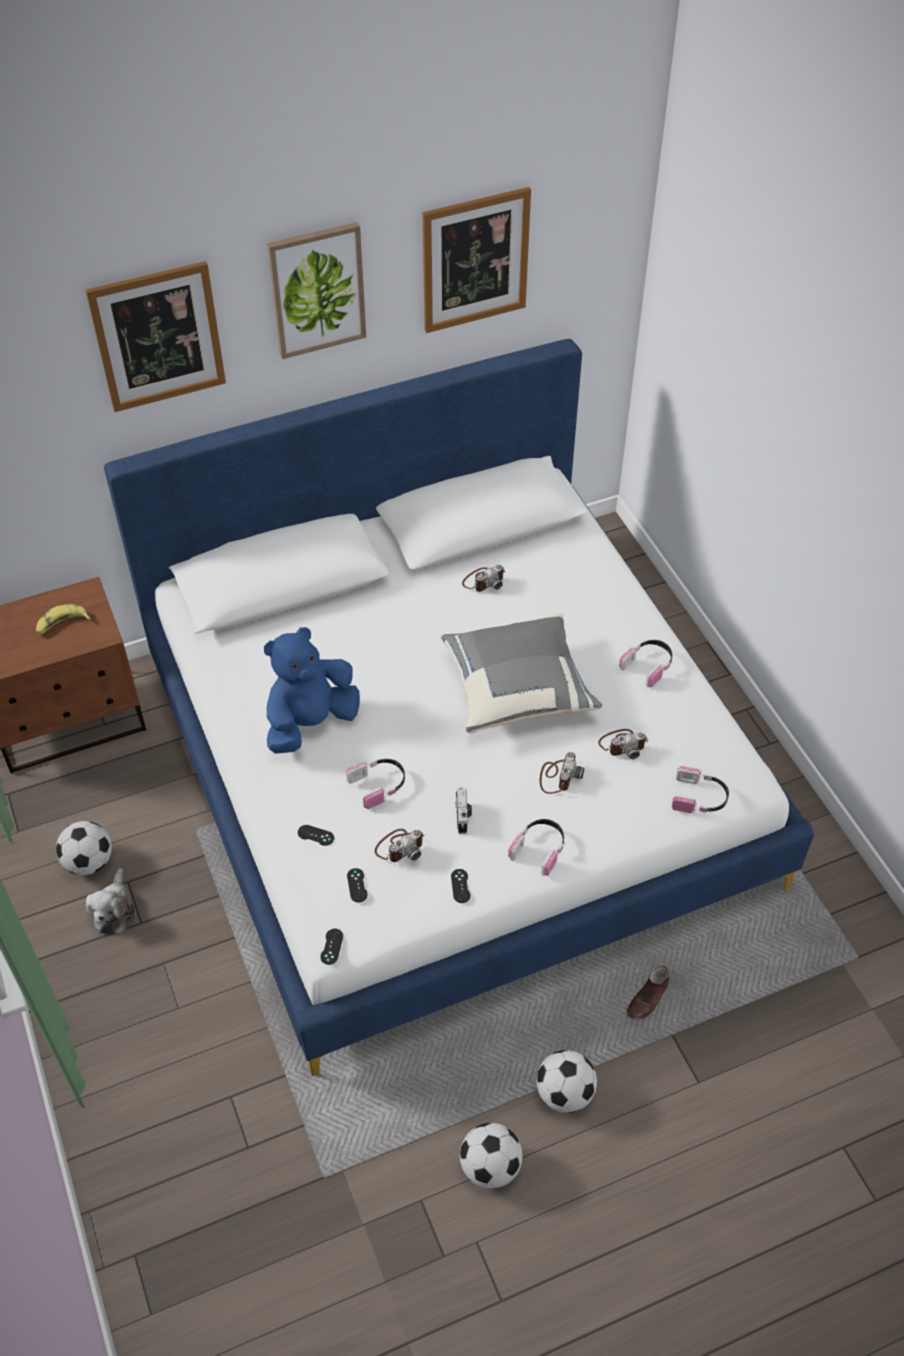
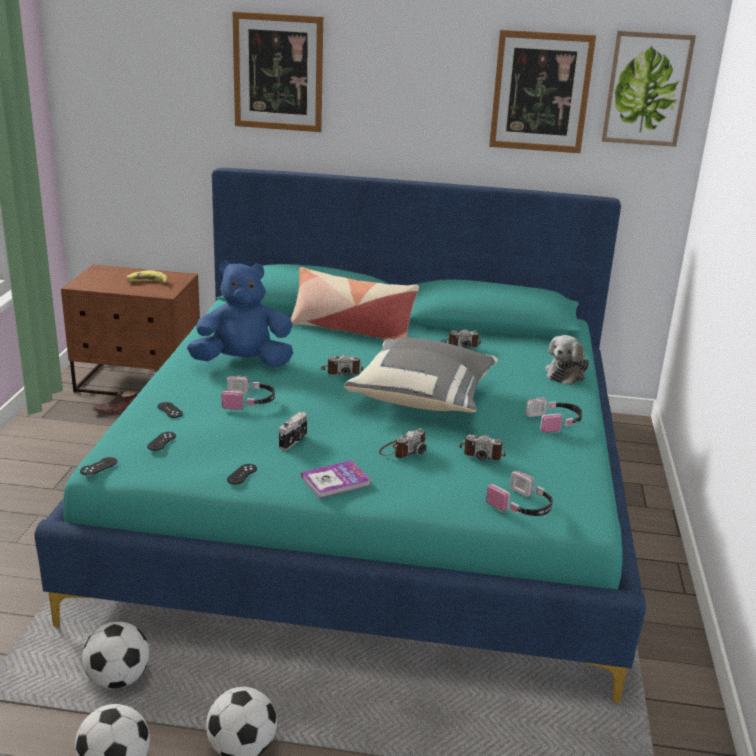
camera: 30 degrees right, 25 degrees down
(89, 862) = (62, 447): football -> football (118, 679)
(114, 910) = (45, 475): plush toy -> plush toy (566, 373)
(317, 290) = (405, 74): picture -> picture (646, 89)
(362, 609) = (351, 330): none -> pillow
(400, 847) = (221, 434): camera -> camera (341, 371)
(452, 768) = (372, 499): white bed -> turquoise bed
(539, 849) = (336, 481): headphones -> book
(648, 998) = (395, 718): brown shoe -> brown shoe (116, 411)

